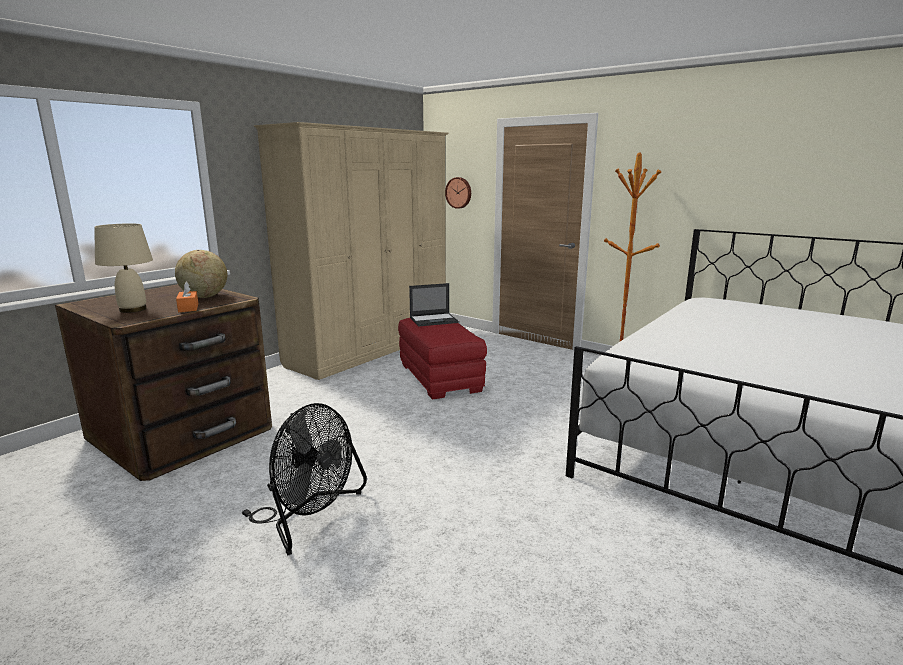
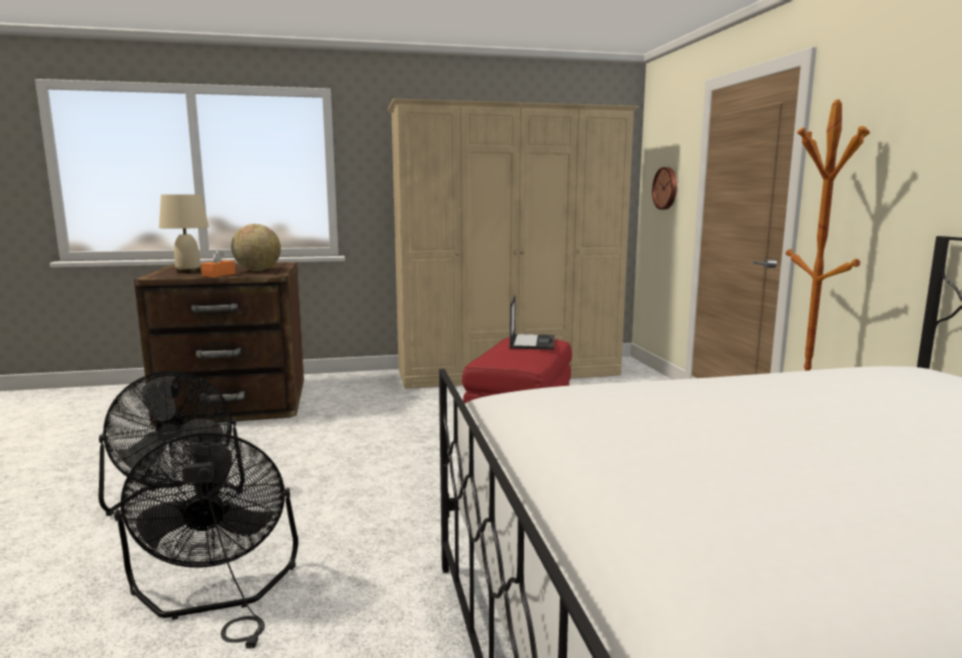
camera: 40 degrees right, 5 degrees down
(434, 320) = (532, 342): laptop -> laptop turned 105 degrees counterclockwise
(490, 551) = (219, 597): none -> black fan

